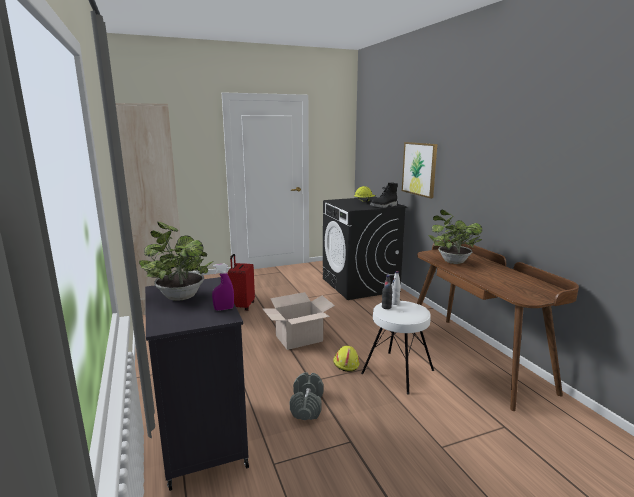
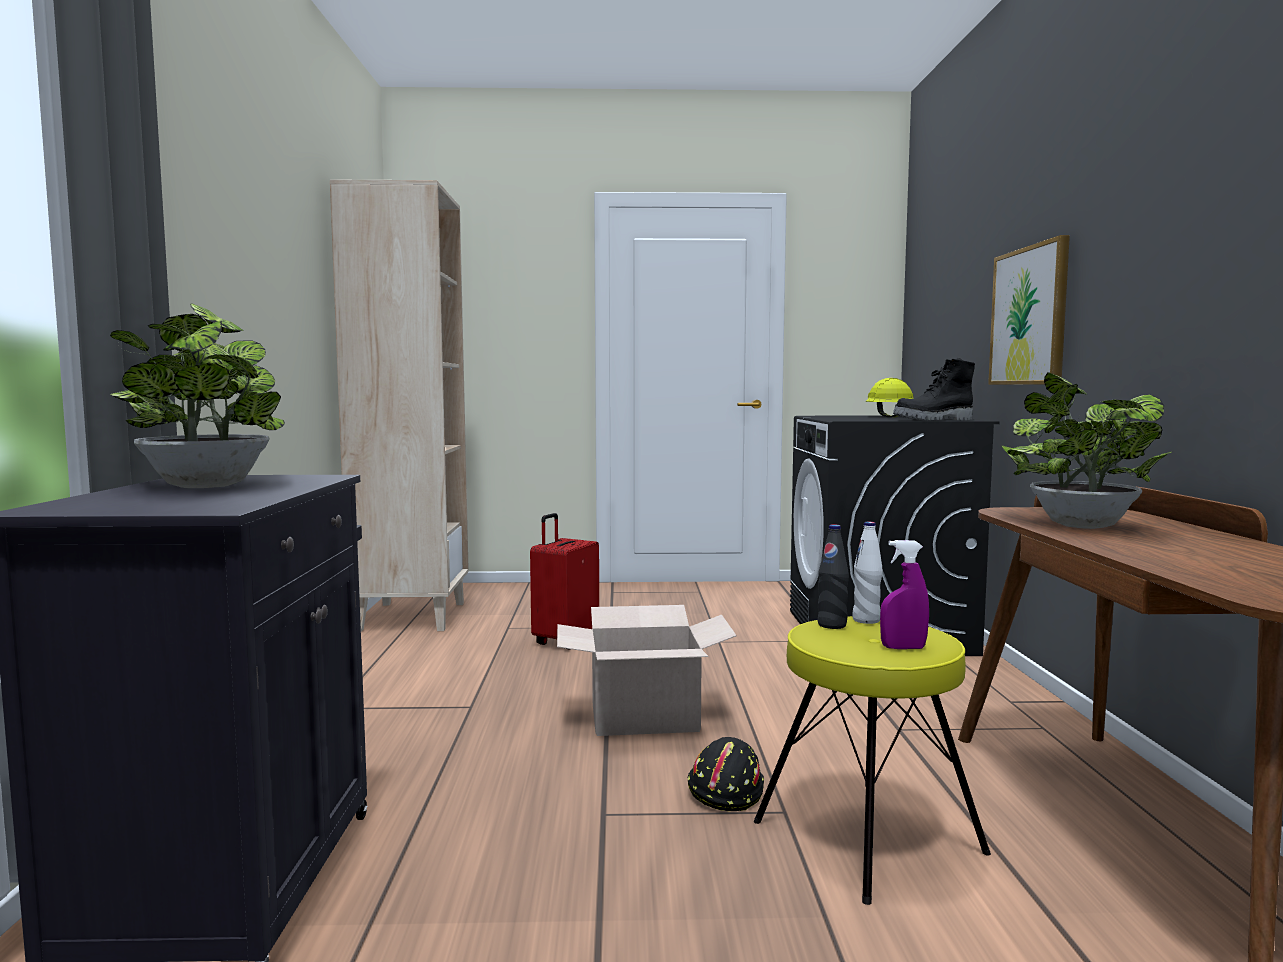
camera: 20 degrees right, 10 degrees down
(224, 309) = (244, 501): purple spray bottle -> purple spray bottle (903, 648)
(307, 405) = (545, 870): grey dumbbell -> none
(345, 363) = (725, 790): yellow hard hat -> black hard hat
(397, 371) = (866, 836): white stool -> yellow stool

